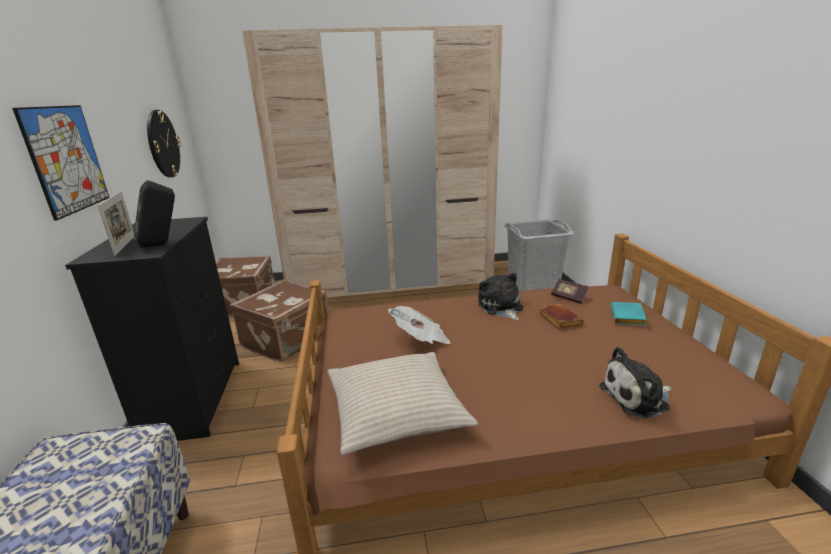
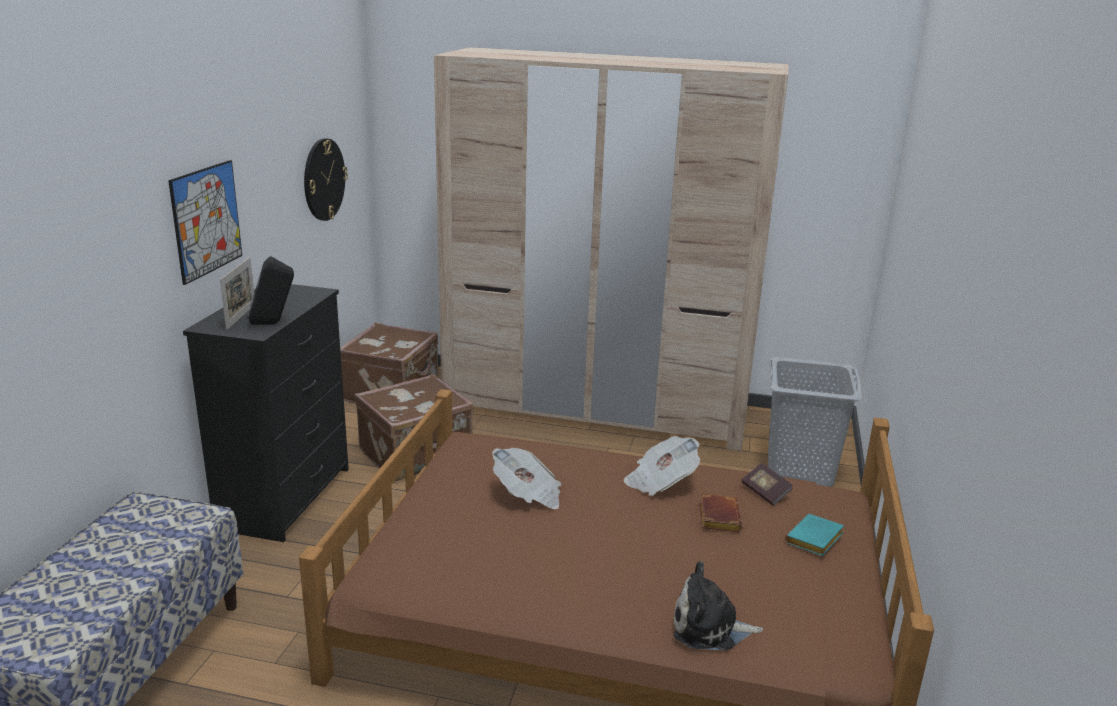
camera: 20 degrees right, 0 degrees up
(396, 411) = (442, 561): beige pillow -> none
(501, 307) = (660, 482): plush toy -> newspaper

